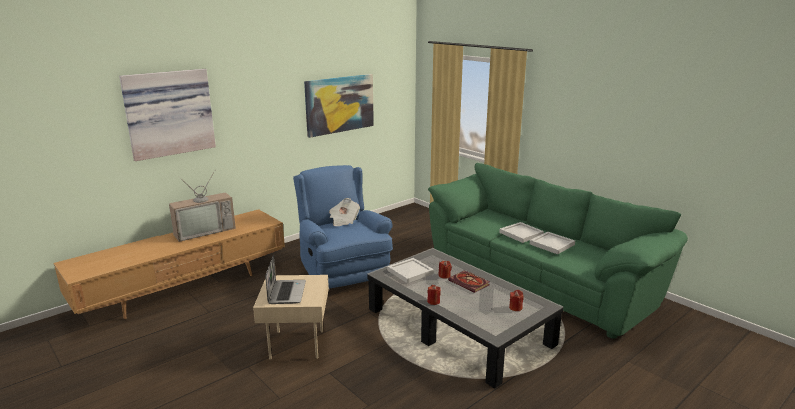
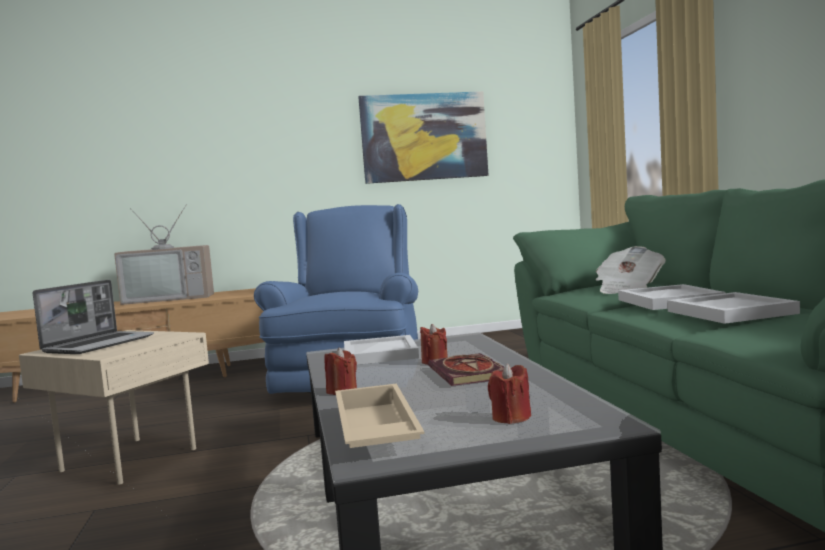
camera: 30 degrees right, 15 degrees down
(169, 113) = (142, 128): picture -> none
(343, 220) = (352, 287): newspaper -> newspaper (627, 289)
(479, 322) = (373, 431): none -> beige tray

